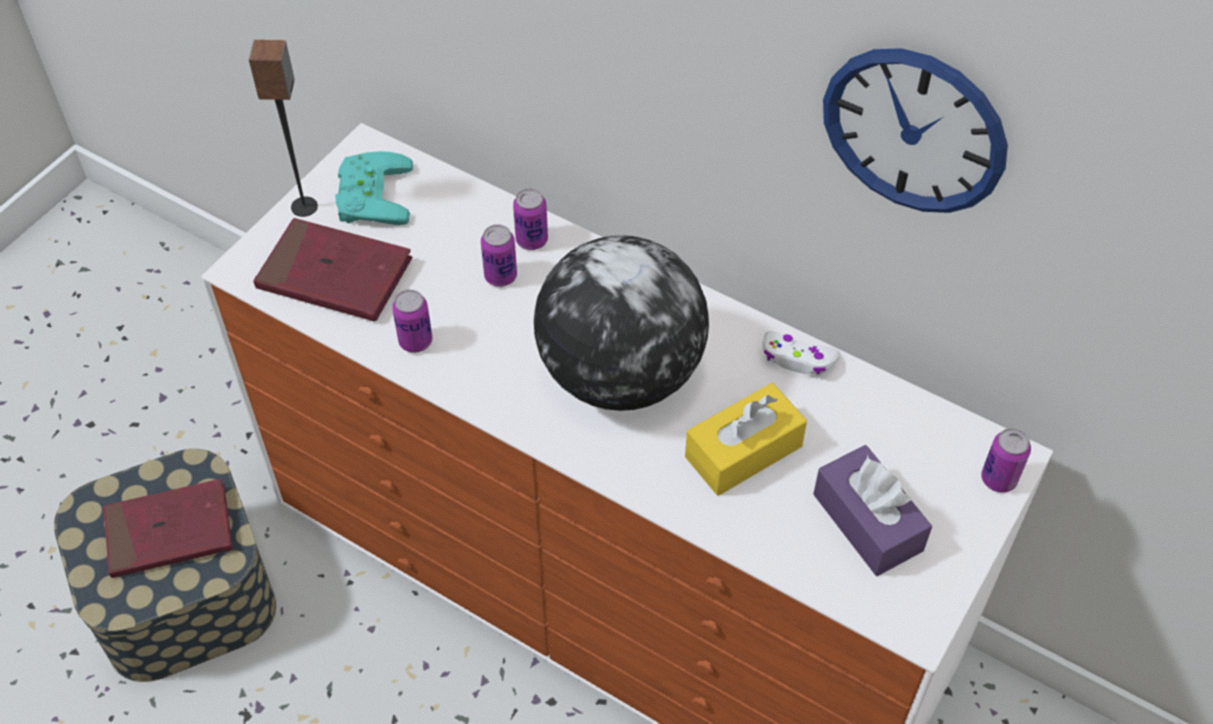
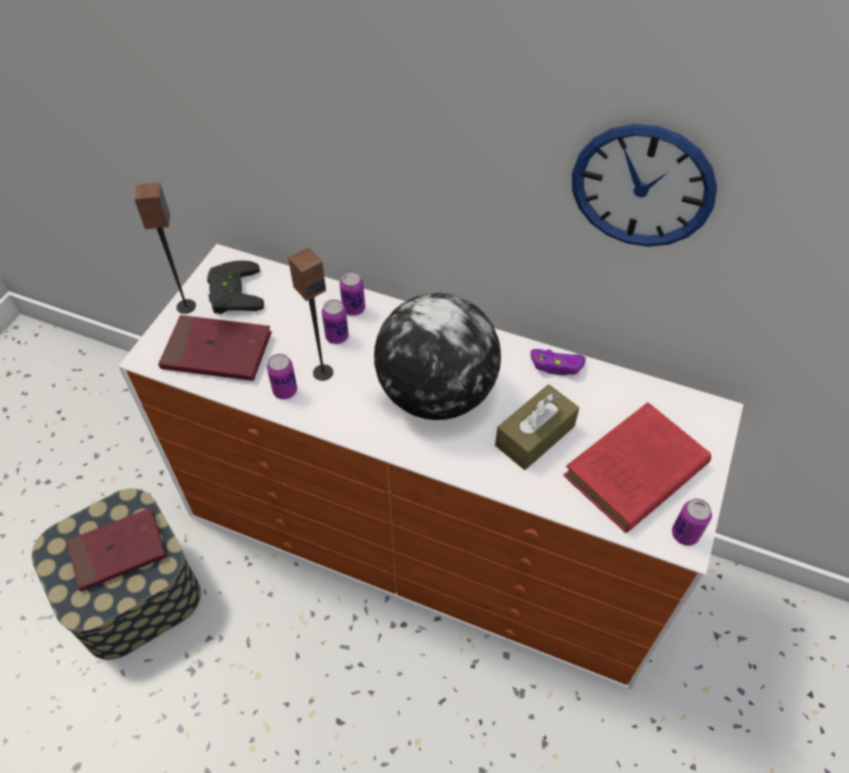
camera: 10 degrees left, 0 degrees up
(369, 195) = (231, 292): turquoise game controller -> black game controller
(471, 323) = (323, 372): none -> speaker
(743, 451) = (535, 436): yellow tissue box -> brown tissue box
(798, 359) = (556, 366): white game controller -> purple game controller
(867, 522) = (632, 473): purple tissue box -> red book
(998, 479) = (713, 429): can -> can (685, 534)

